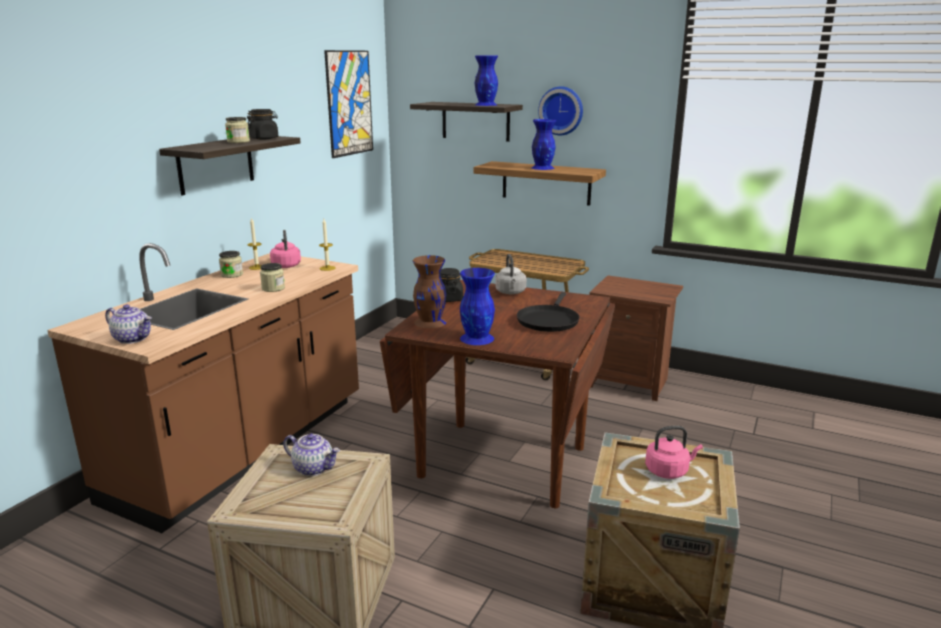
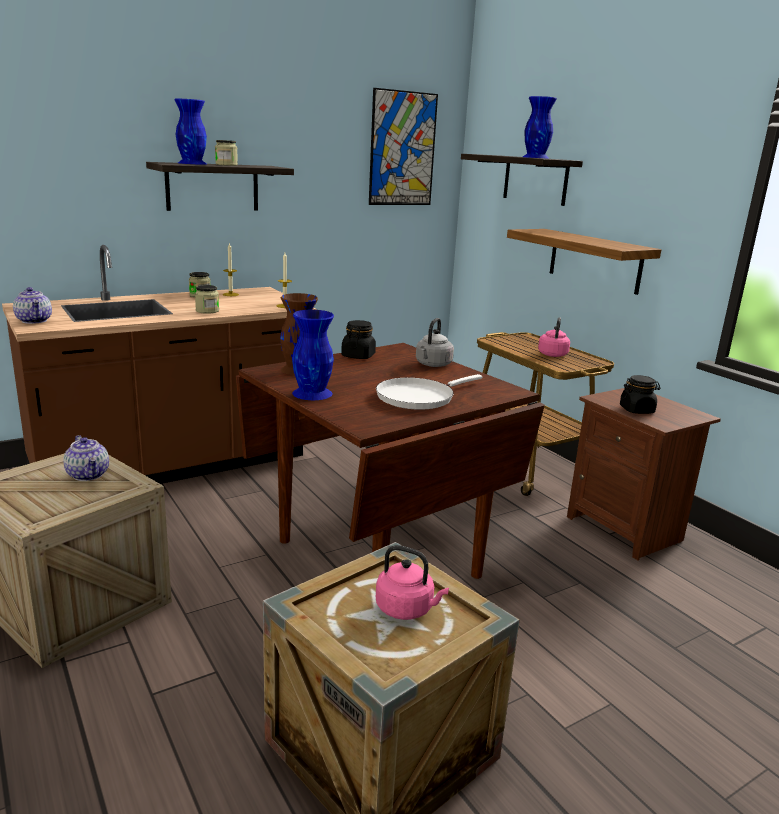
camera: 30 degrees right, 0 degrees up
(264, 138) = (259, 166): black jar -> black jar (637, 410)
(286, 265) = (256, 297): pink kettle -> pink kettle (552, 354)
(542, 168) = (582, 238): blue vase -> blue vase (192, 163)
(548, 320) = (418, 397): black frying pan -> white frying pan
(561, 110) = (622, 169): wall clock -> none

